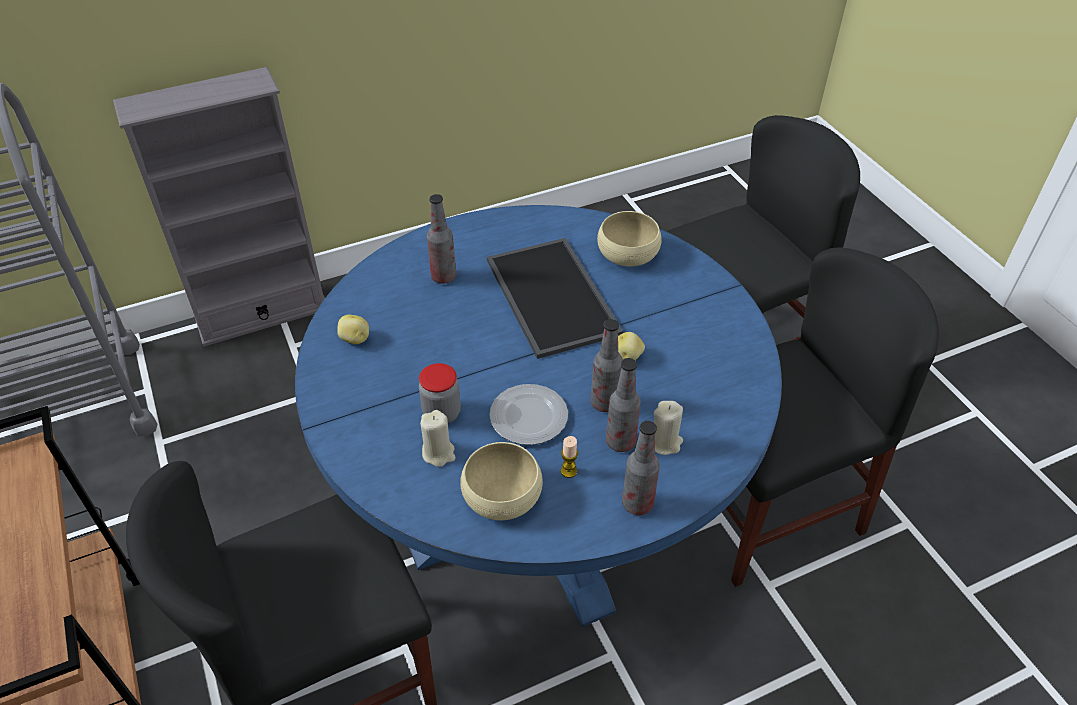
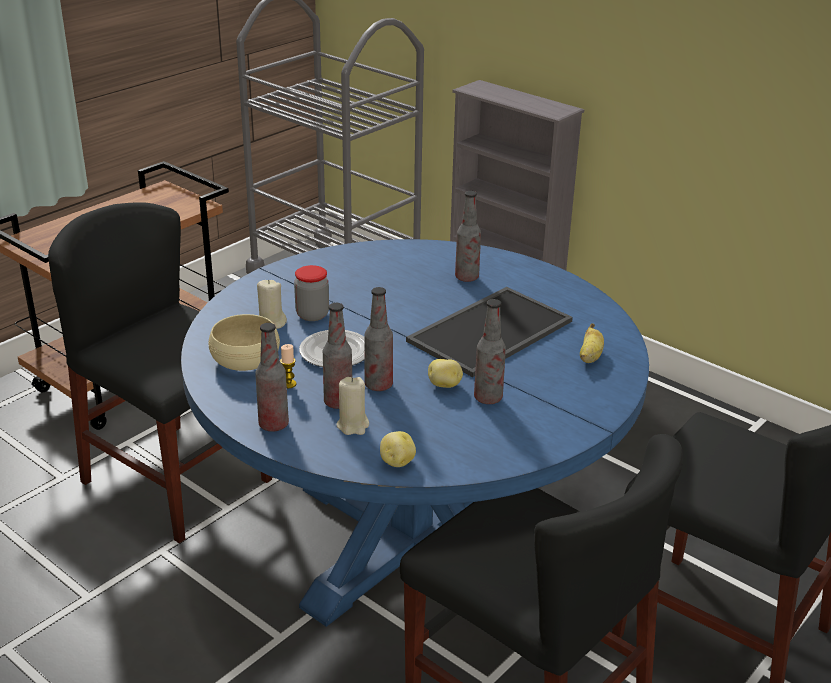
camera: 65 degrees right, 15 degrees down
(355, 339) = (362, 261): potato -> potato (396, 461)
(627, 253) = (590, 357): beige bowl -> banana
(661, 337) = (488, 398): none -> bottle

